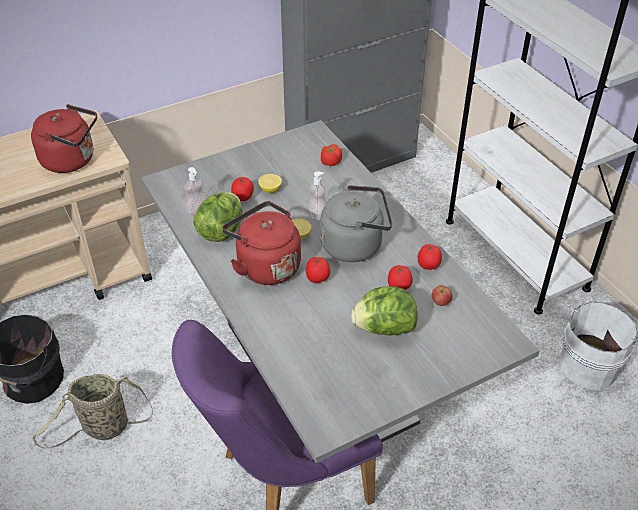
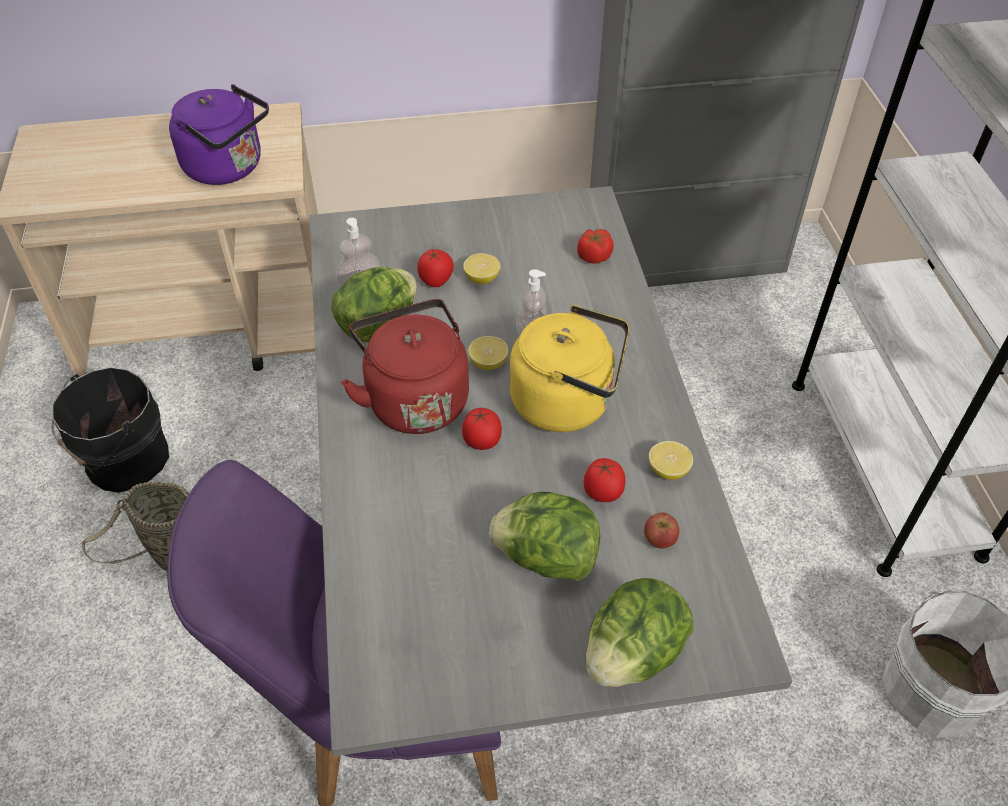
camera: 20 degrees right, 5 degrees up
(72, 160) = (228, 168): red kettle -> purple kettle
(355, 245) = (567, 402): grey kettle -> yellow kettle
(428, 266) = (668, 470): tomato -> lemon
(454, 361) = (633, 653): none -> lettuce

